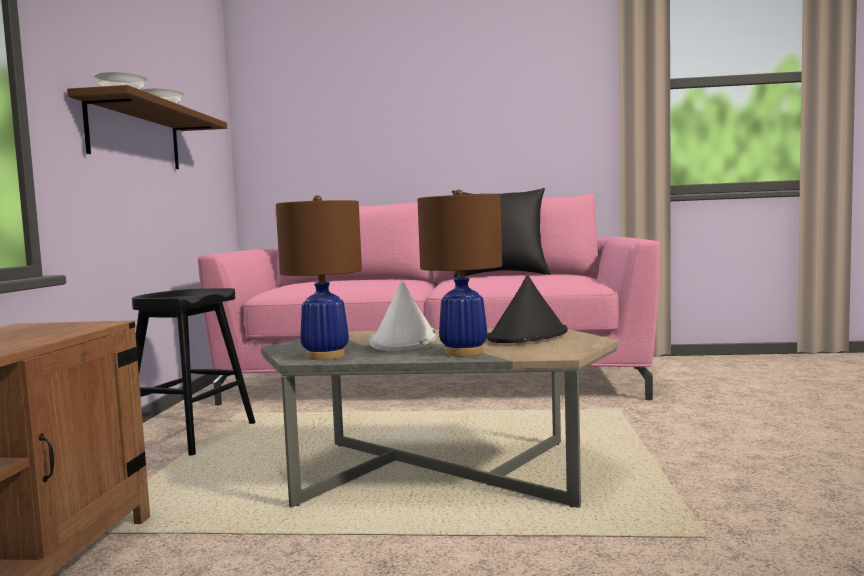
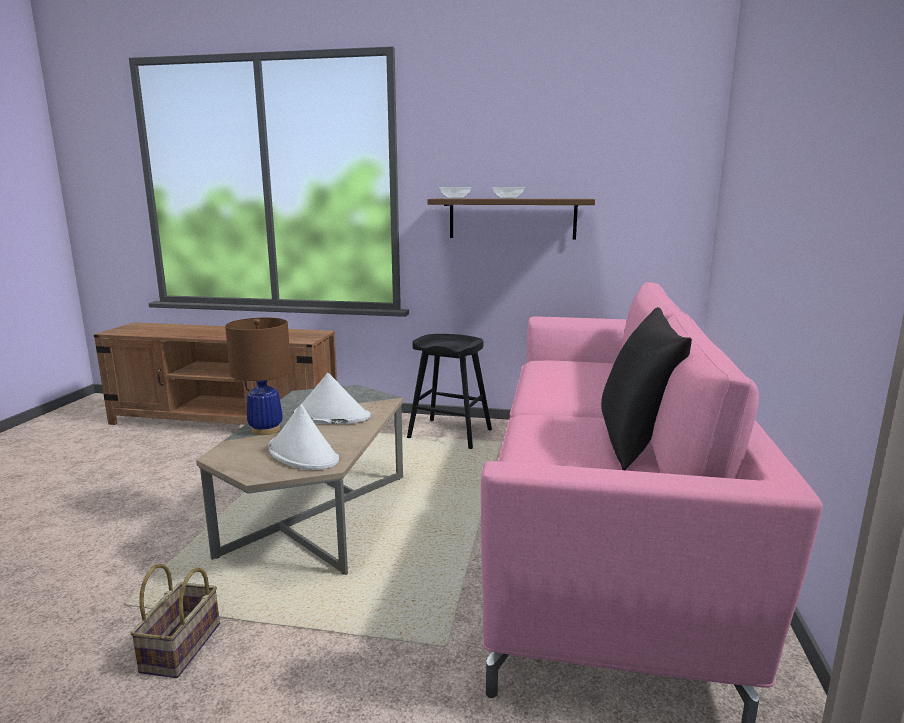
camera: 95 degrees right, 10 degrees up
(325, 356) = (303, 398): brown table lamp -> none
(528, 336) = (303, 454): black hat -> white hat
(726, 486) = (181, 649): none -> basket

